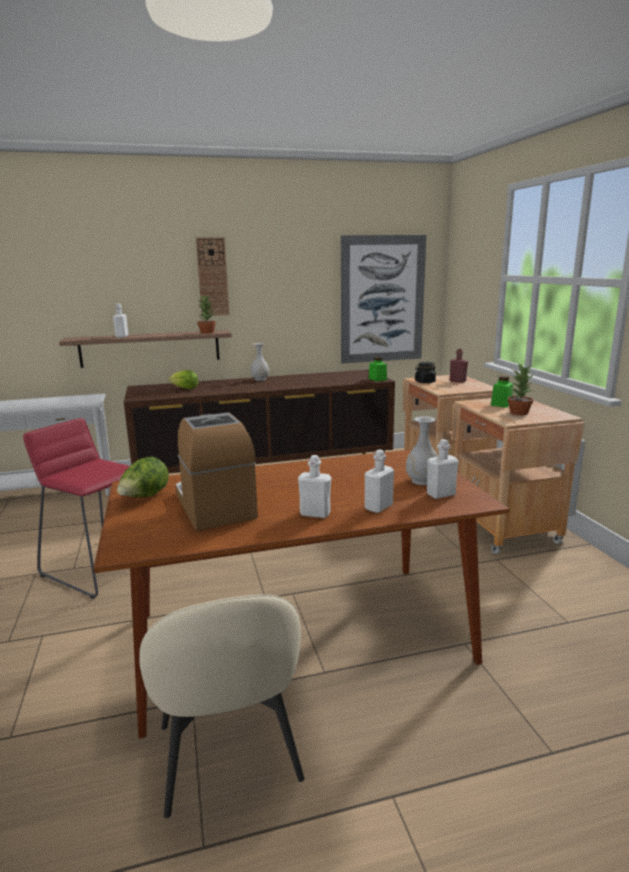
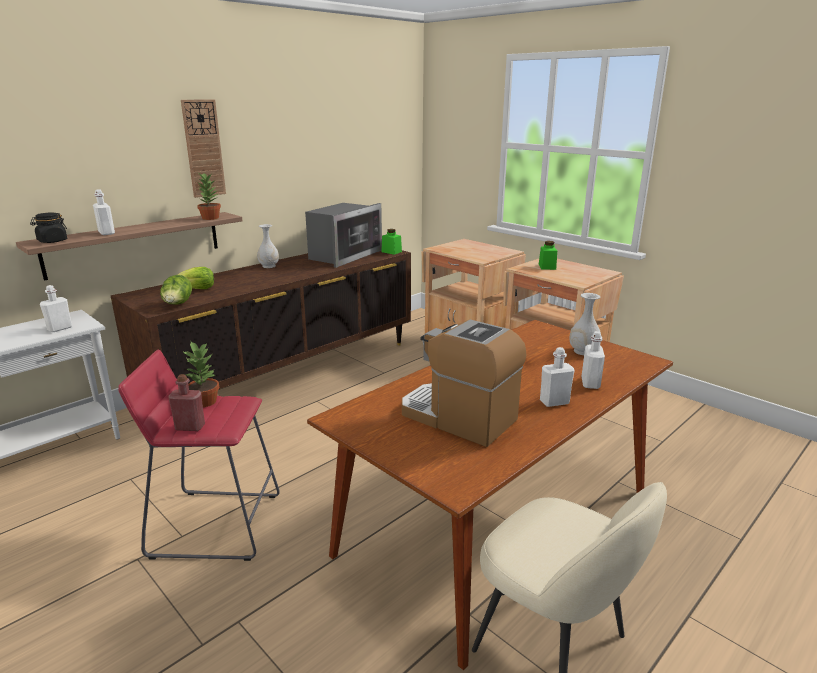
camera: 30 degrees left, 5 degrees up
(145, 497) = (376, 427): lettuce -> lettuce (178, 305)
(332, 378) = (344, 255): none -> microwave
(382, 299) = (371, 166): picture -> none
(425, 382) = (449, 251): black jar -> black jar (52, 241)
(441, 494) = (614, 360): white bottle -> white bottle (60, 328)
(457, 381) = (475, 247): red bottle -> red bottle (190, 427)
(519, 412) = (572, 273): potted plant -> potted plant (205, 401)

